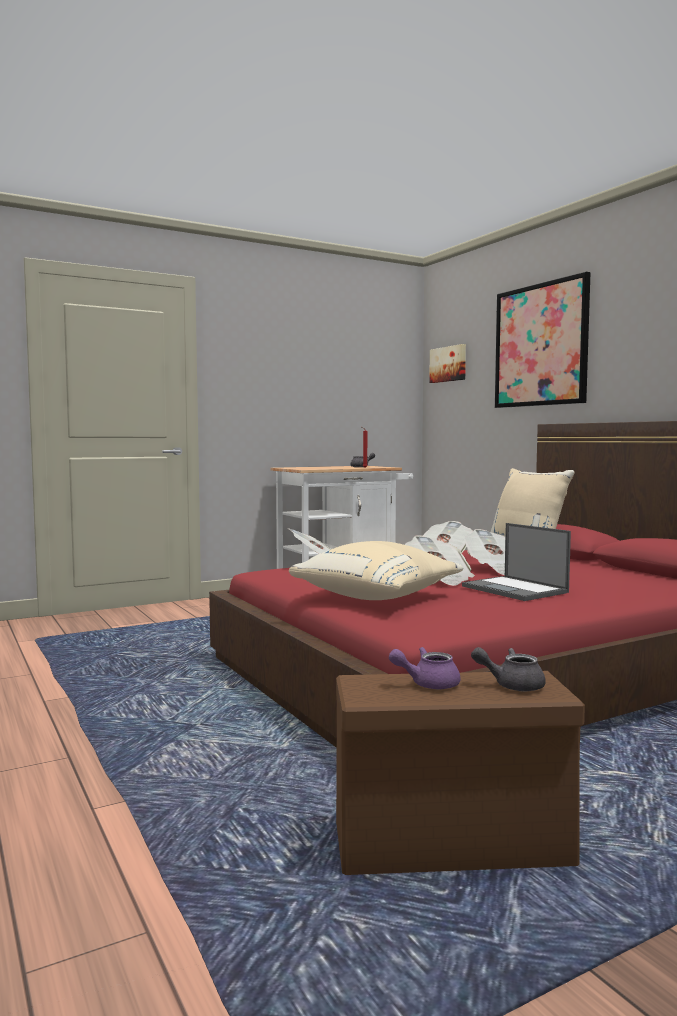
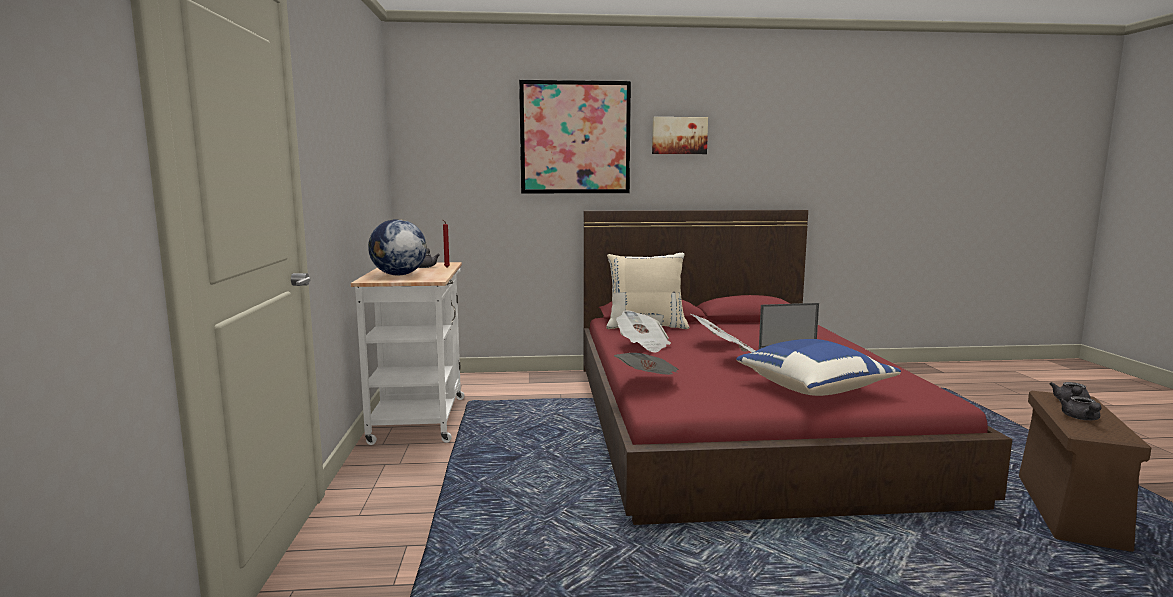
camera: 65 degrees left, 5 degrees up
(313, 467) = (398, 275): none -> globe
(378, 597) = (812, 389): beige pillow -> blue pillow
(427, 684) = (1081, 418): purple teapot -> grey teapot
(449, 364) = (439, 142): picture -> picture (679, 135)

